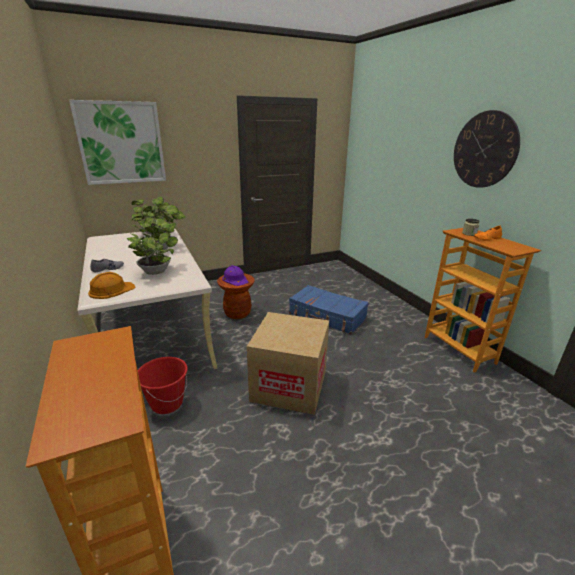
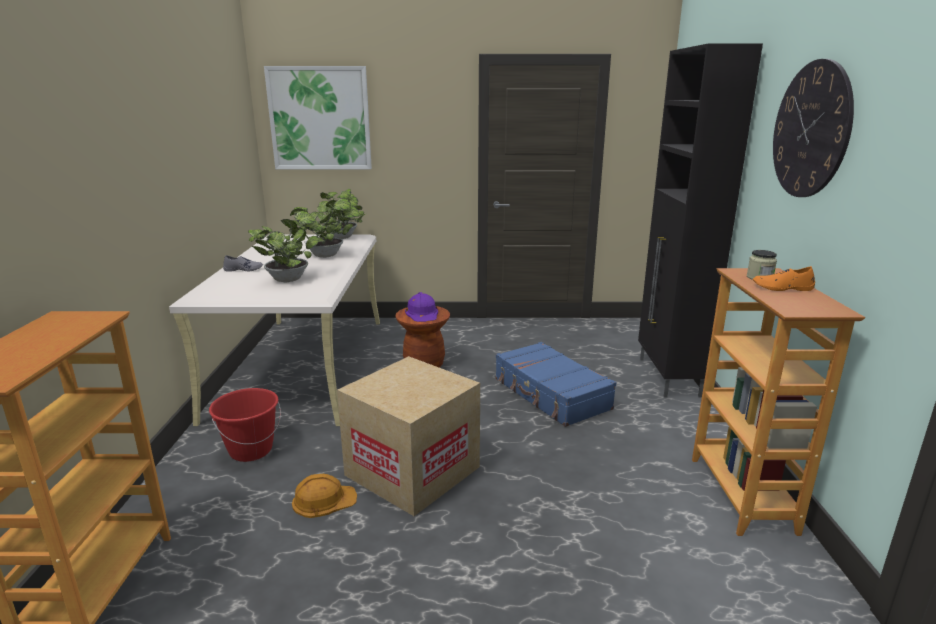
camera: 25 degrees right, 5 degrees down
(111, 290) = (220, 291): orange hard hat -> orange hard hat (324, 500)
(377, 293) = (668, 377): none -> black cabinet

